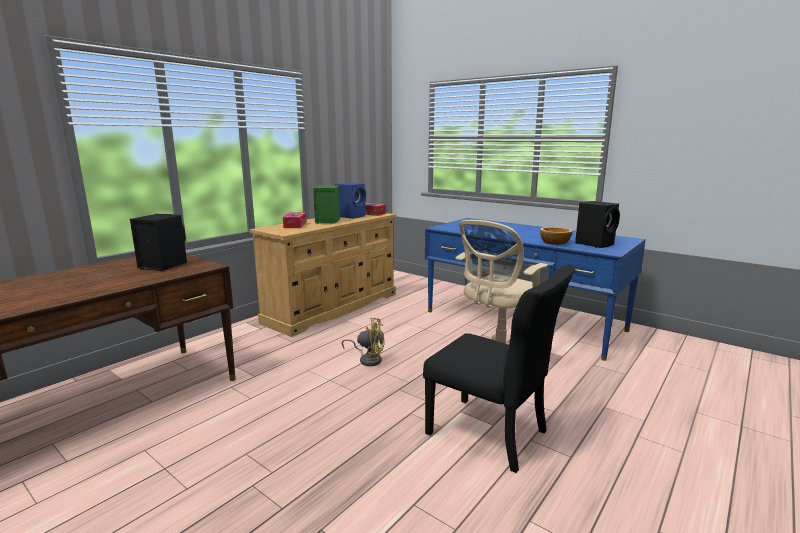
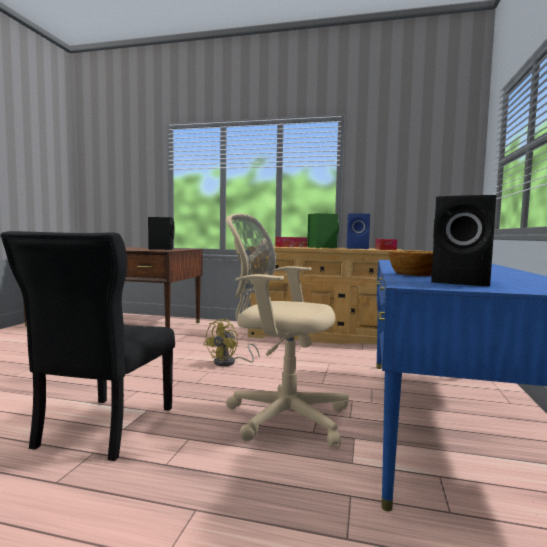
camera: 65 degrees right, 10 degrees down
(368, 359) = (229, 363): yellow fan -> yellow fan turned 45 degrees clockwise

